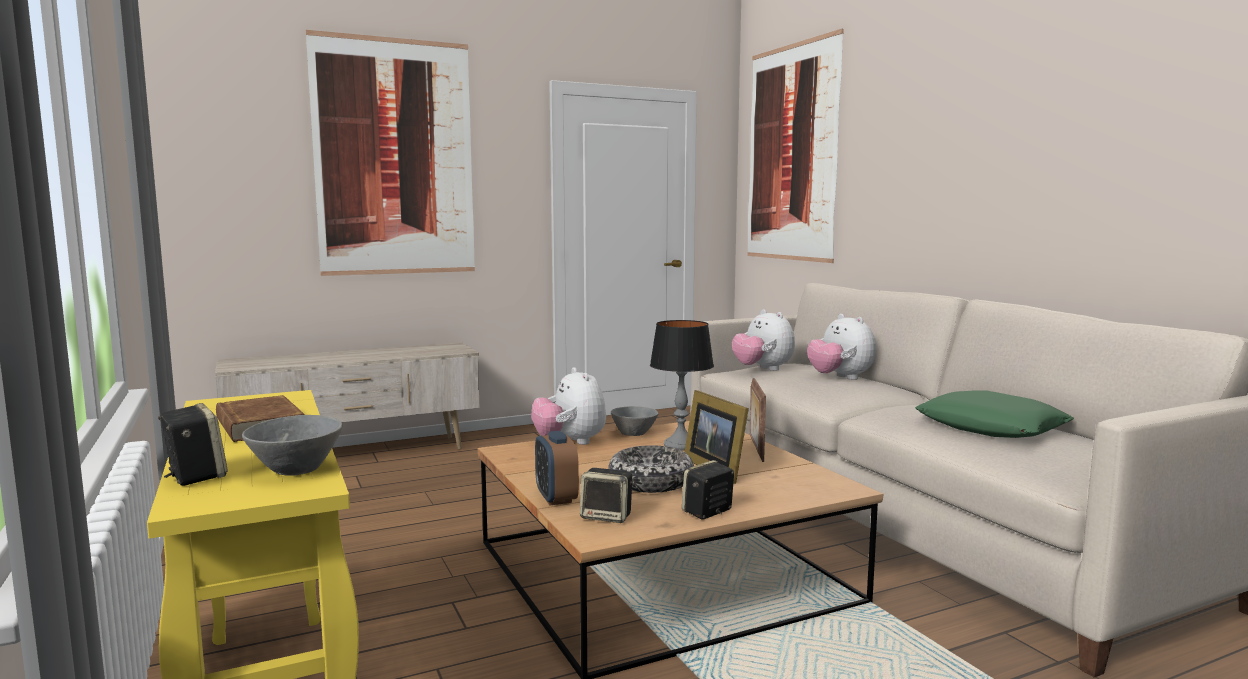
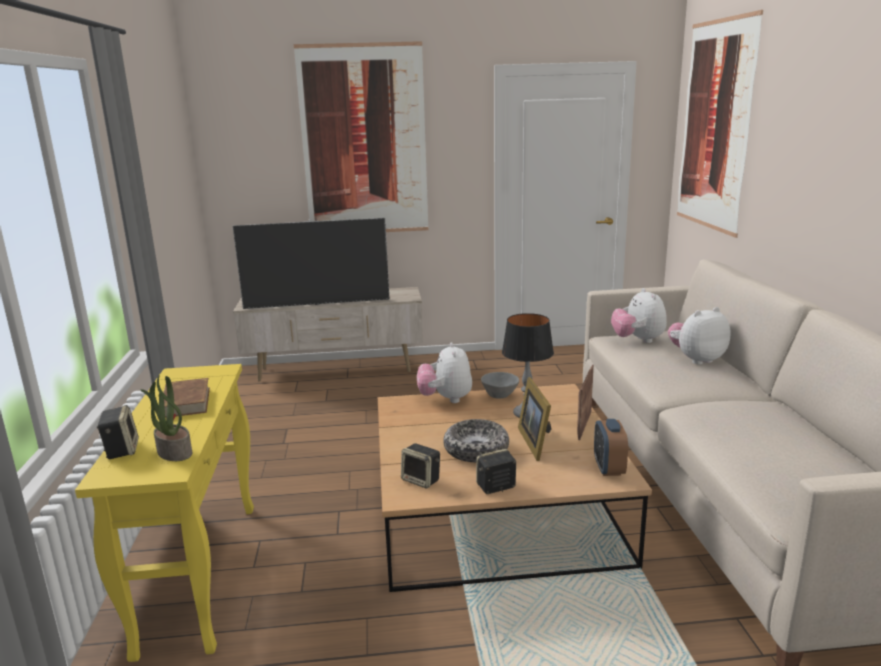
camera: 20 degrees right, 10 degrees up
(293, 470) = (173, 452): grey bowl -> potted plant
(338, 361) = (317, 304): none -> television
(556, 498) = (399, 456): alarm clock -> alarm clock (608, 468)
(840, 378) = (696, 359): plush toy -> plush toy turned 75 degrees clockwise
(991, 427) = (776, 441): green pillow -> none

